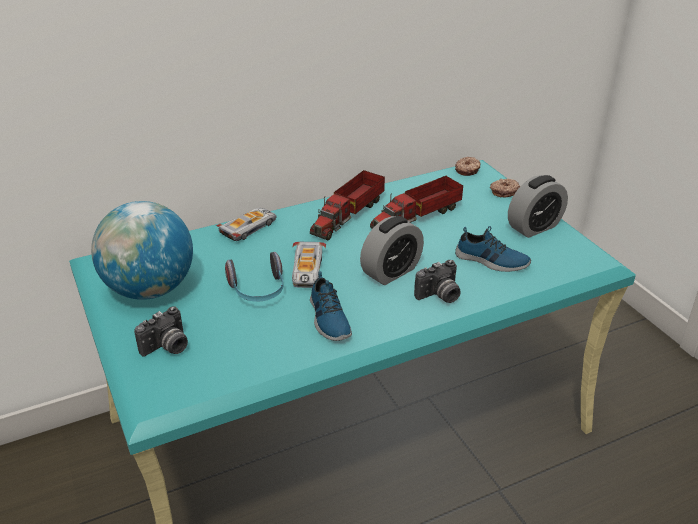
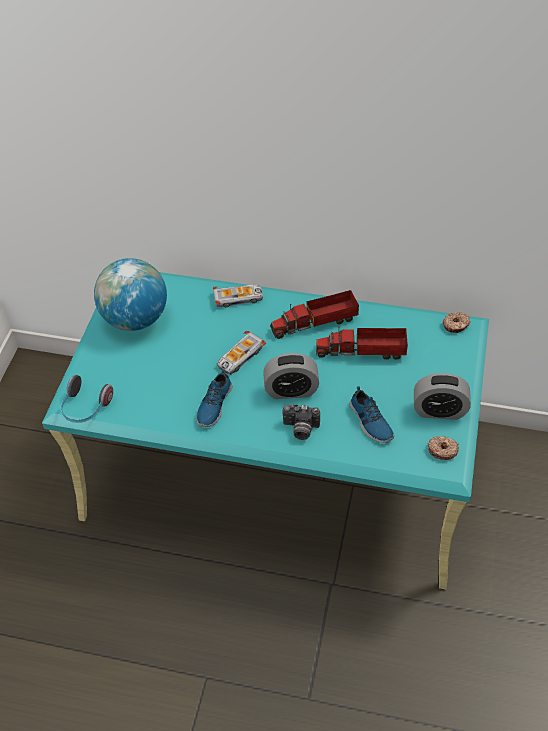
camera: 40 degrees right, 15 degrees up
(167, 348) = (107, 370): camera -> none
(258, 291) = (194, 357): headphones -> headphones (85, 408)
(504, 191) = (458, 363): donut -> donut (442, 450)

